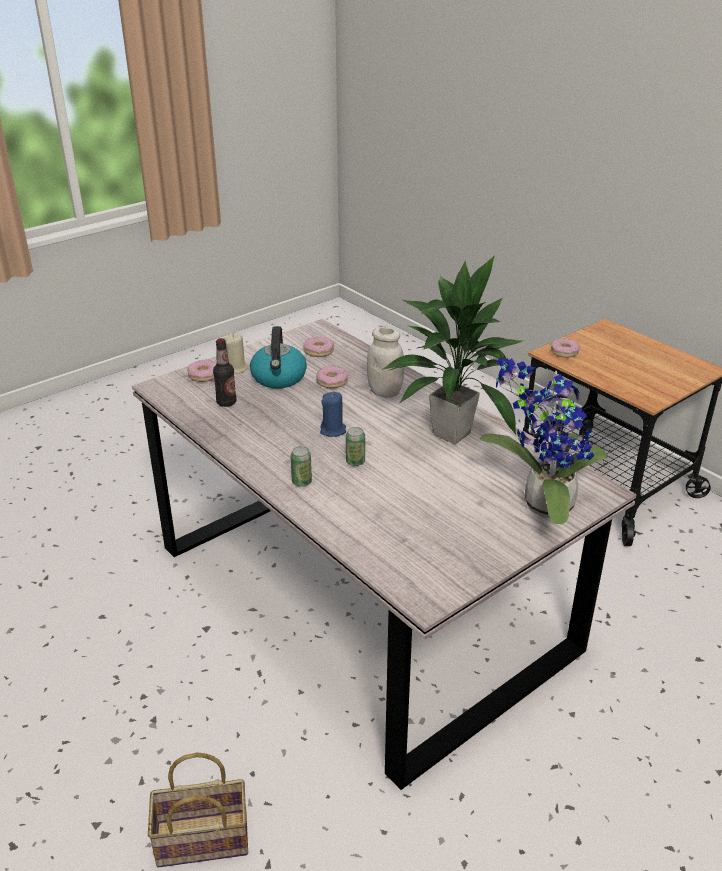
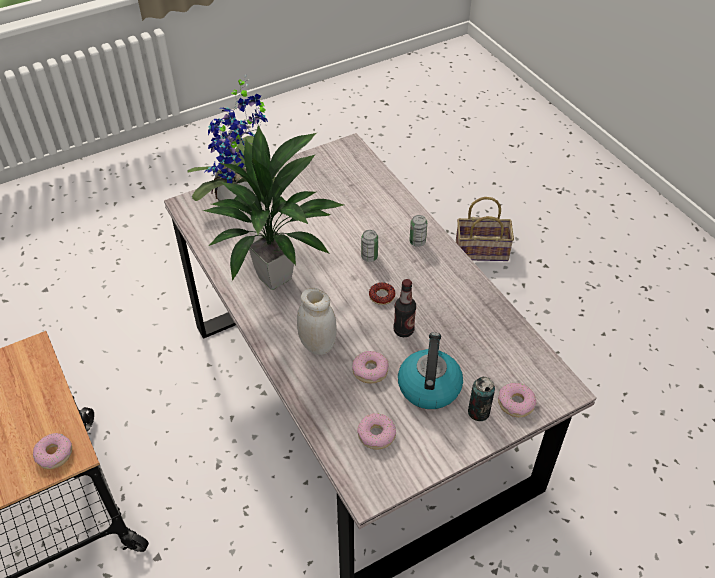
camera: 170 degrees left, 15 degrees up
(226, 402) = (486, 351): bottle -> bottle (403, 330)
(236, 368) = (478, 412): beige candle -> can
(333, 430) = (382, 296): blue candle -> donut

